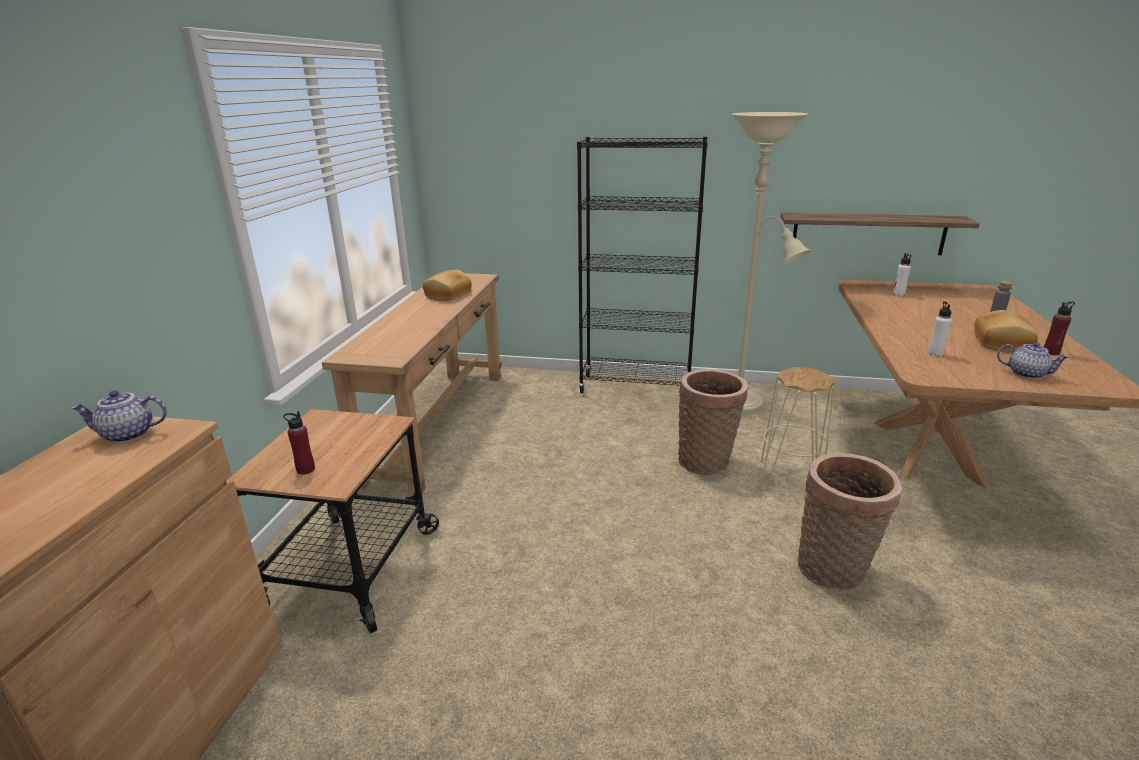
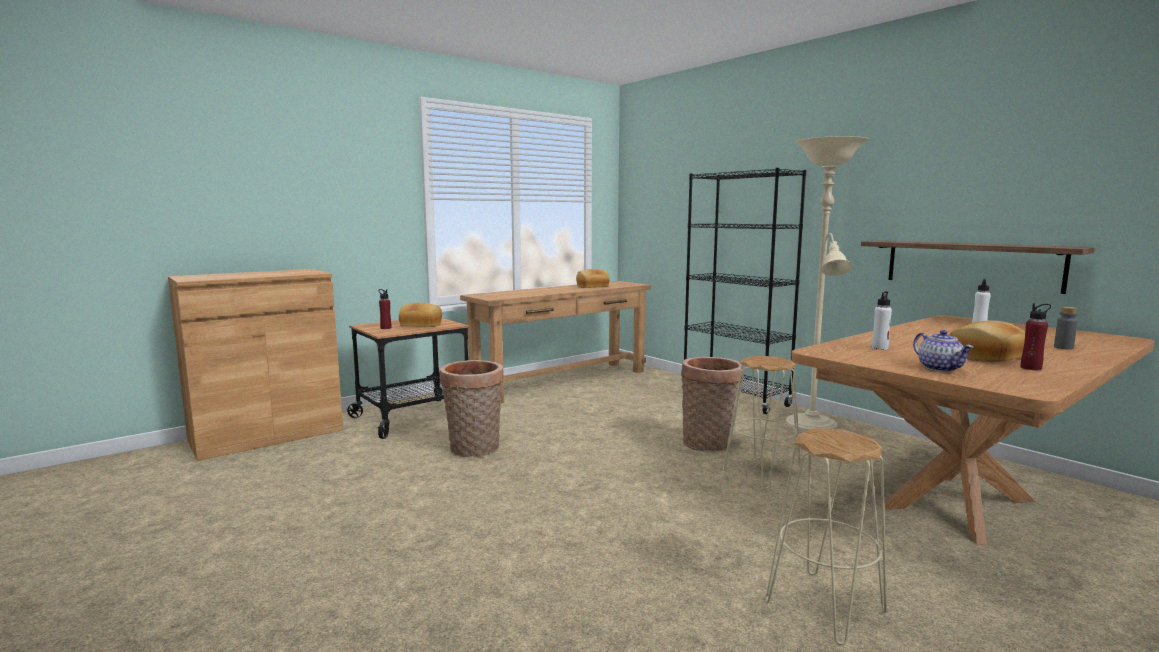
camera: 40 degrees right, 15 degrees down
(127, 435) = (299, 271): teapot -> none
(344, 440) = (421, 325): none -> bread
(835, 570) = (689, 521): basket -> basket (474, 450)
(1020, 606) = (824, 606): none -> beige stool

